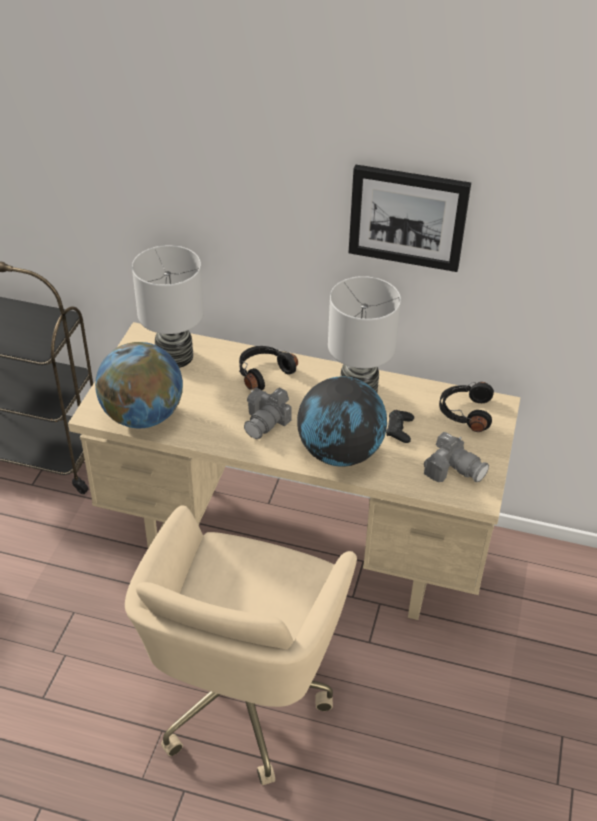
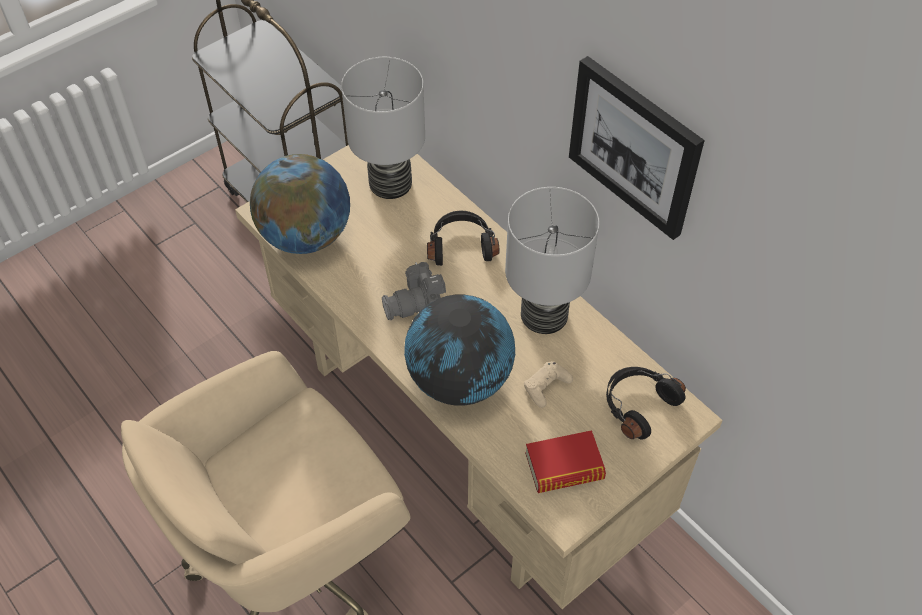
camera: 35 degrees right, 10 degrees up
(399, 430) = (546, 387): black game controller -> beige game controller
(453, 469) = (564, 466): camera -> book

